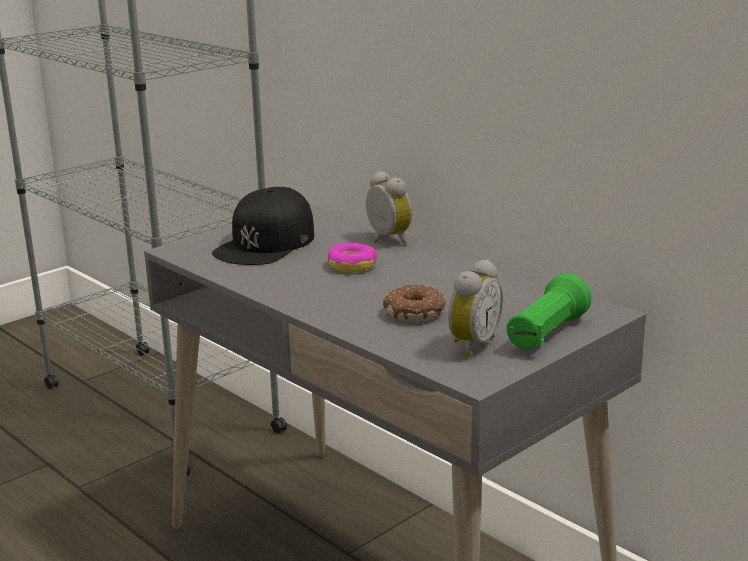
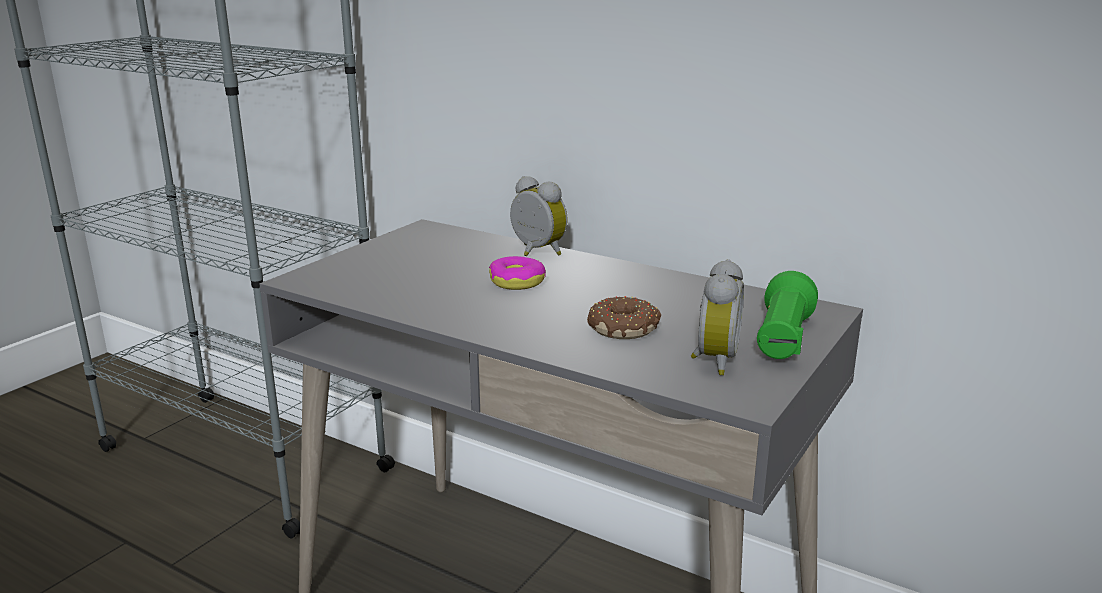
camera: 15 degrees left, 0 degrees up
(266, 243) = (403, 265): black cap -> none

